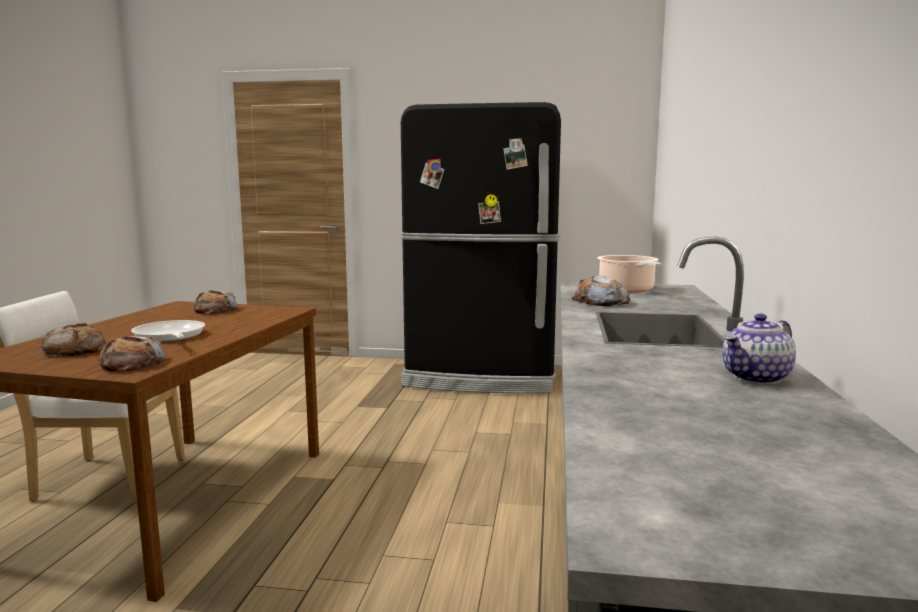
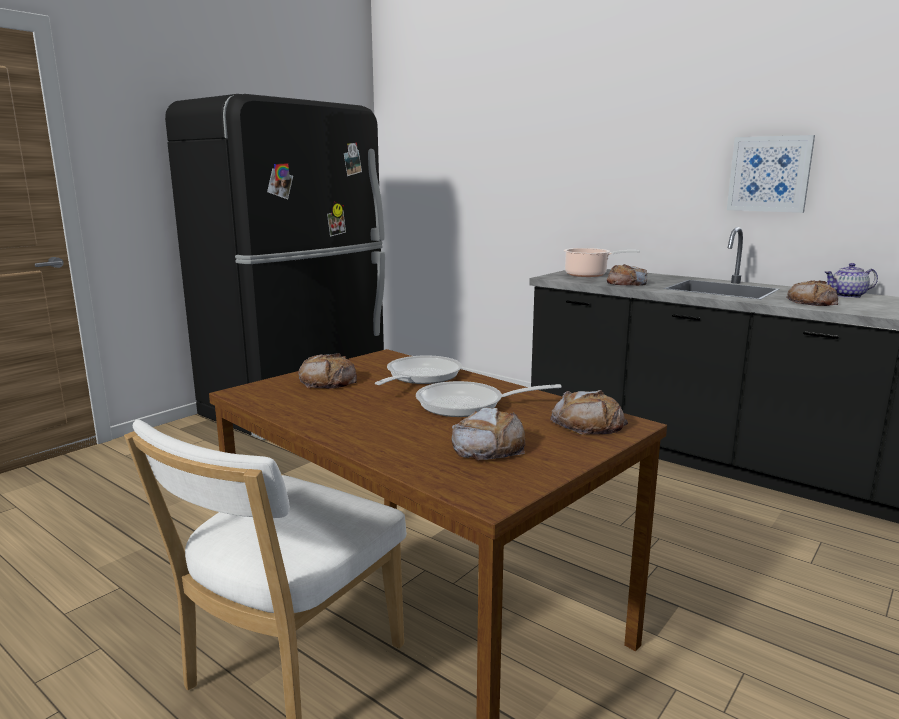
camera: 60 degrees left, 5 degrees up
(238, 321) = (419, 377): none -> frying pan
(634, 362) = (811, 302): none -> bread
(756, 378) = (847, 296): teapot -> teapot turned 90 degrees clockwise
(795, 149) = (769, 174): none -> picture

